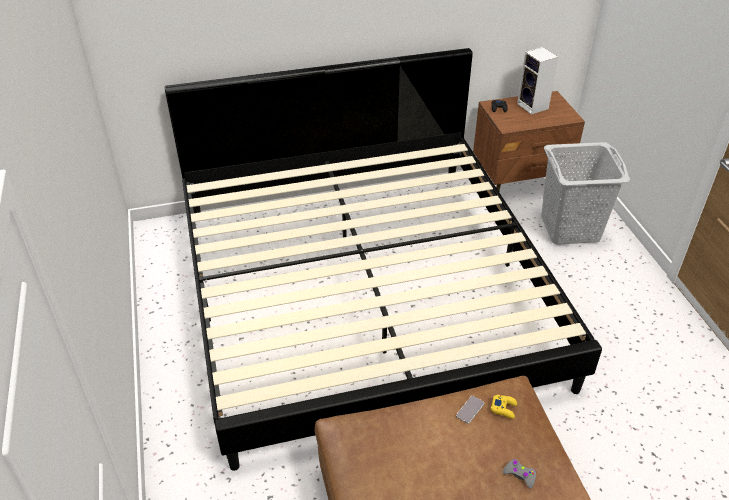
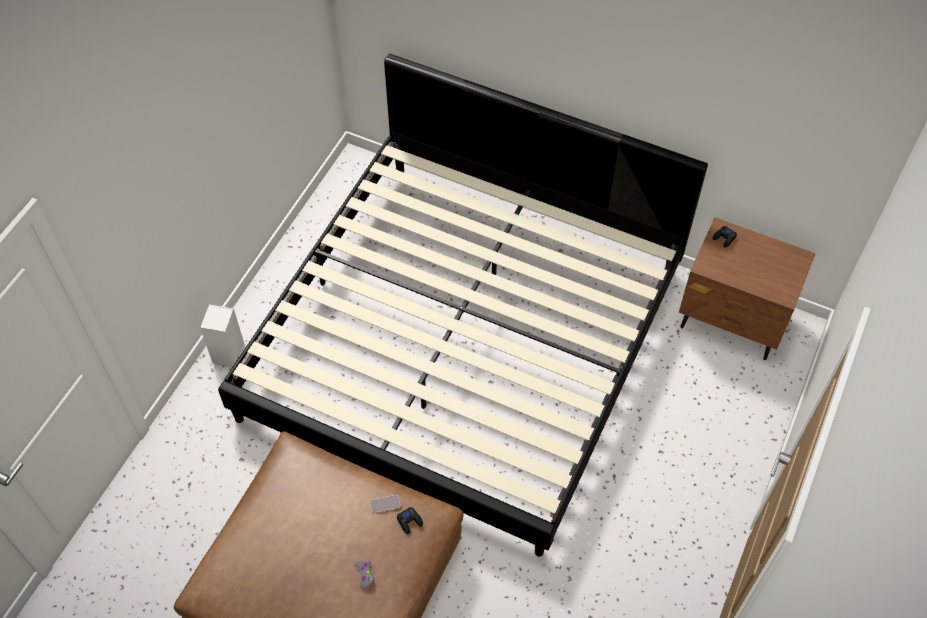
camera: 40 degrees right, 15 degrees up
(504, 408) = (410, 521): yellow game controller -> black game controller
(534, 106) = (763, 258): speaker -> speaker (228, 355)
(570, 229) = (720, 406): grey laundry basket -> none

